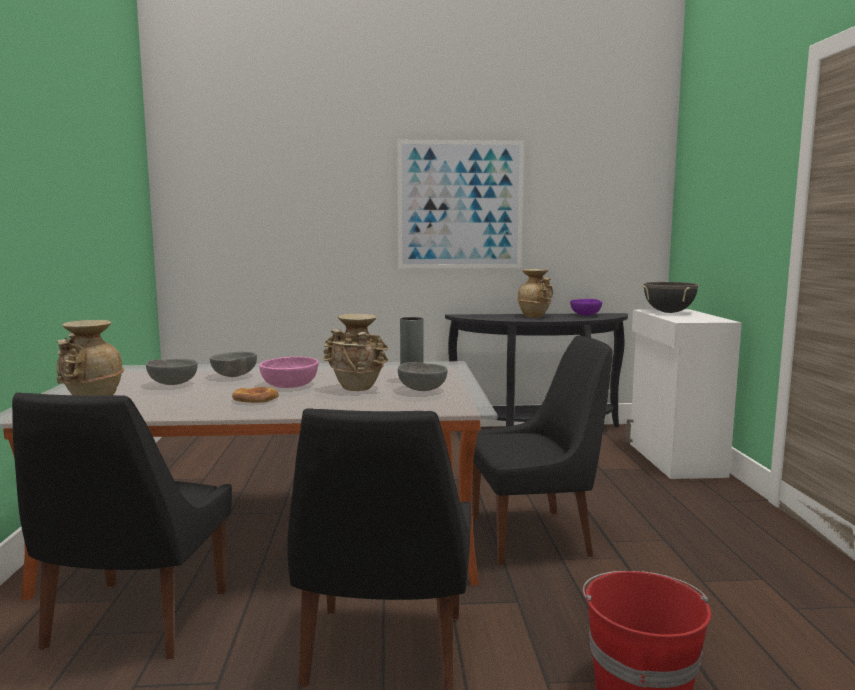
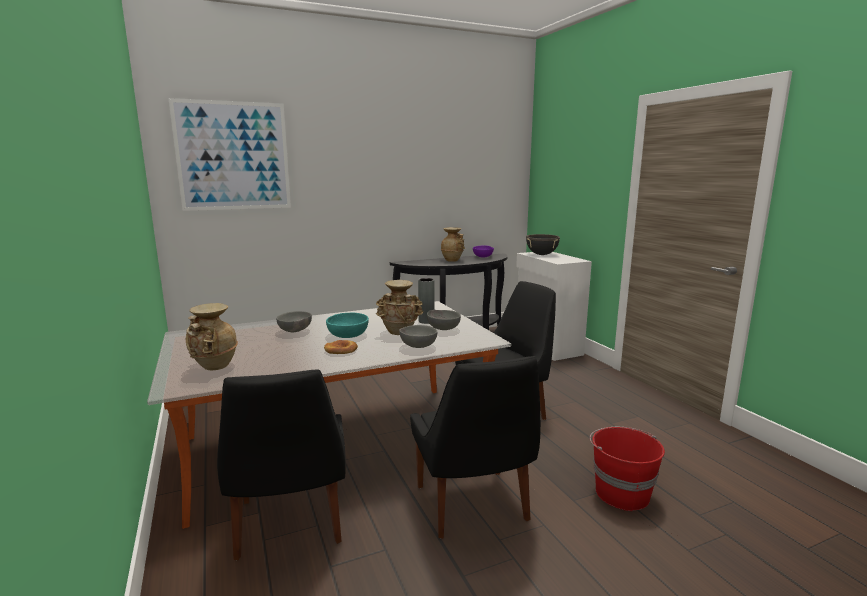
camera: 20 degrees left, 5 degrees up
(172, 384) = (257, 343): grey bowl -> grey bowl (417, 346)
(289, 385) = (348, 334): pink bowl -> turquoise bowl
(460, 205) = (397, 182): picture -> picture (233, 156)

